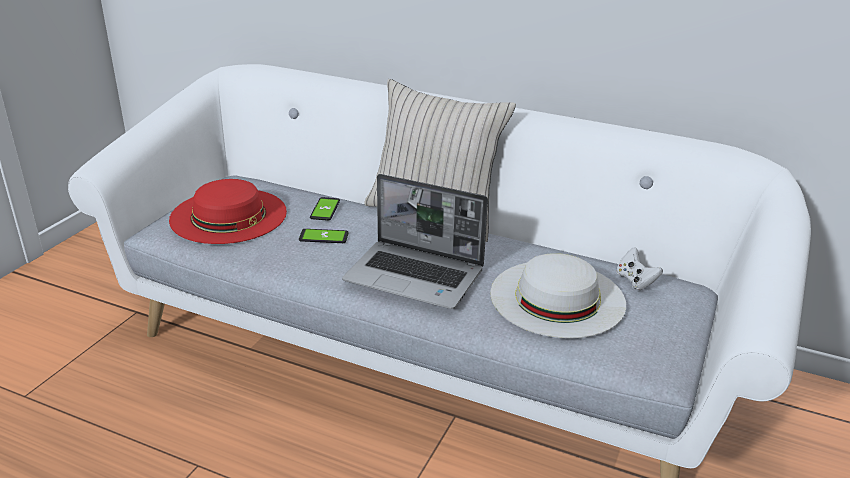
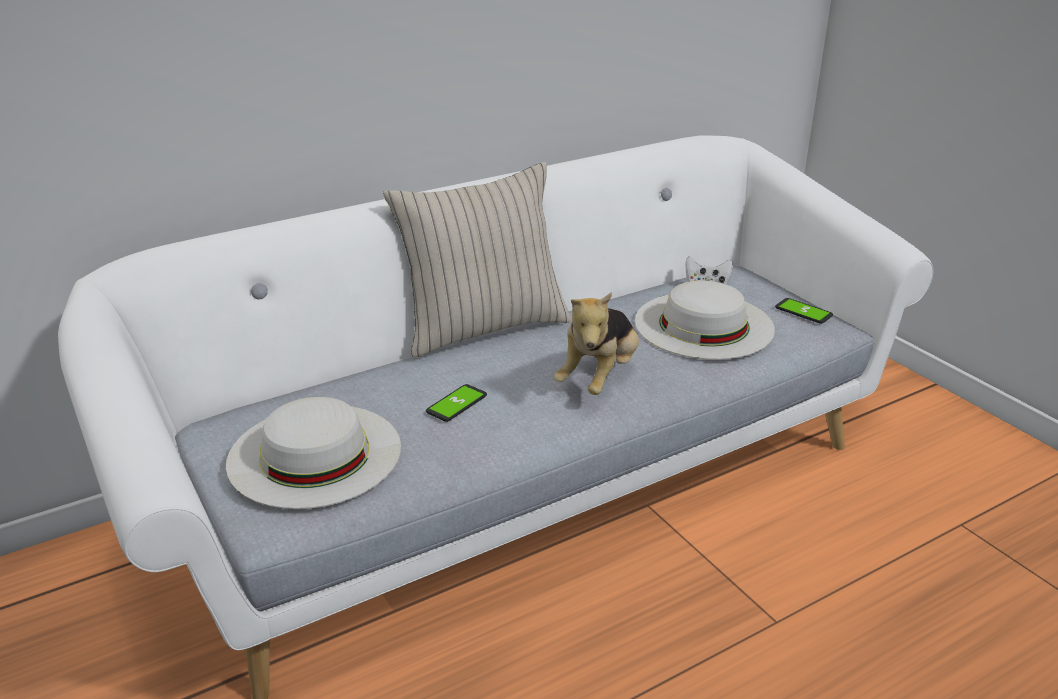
camera: 55 degrees left, 0 degrees up
(229, 215) = (315, 454): red hat -> white hat
(325, 209) = (392, 384): phone -> phone (803, 312)
(416, 276) = (599, 377): laptop -> plush toy

